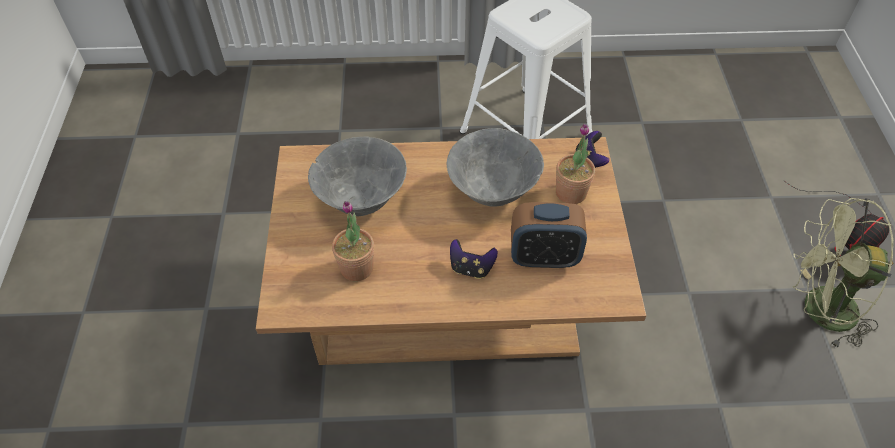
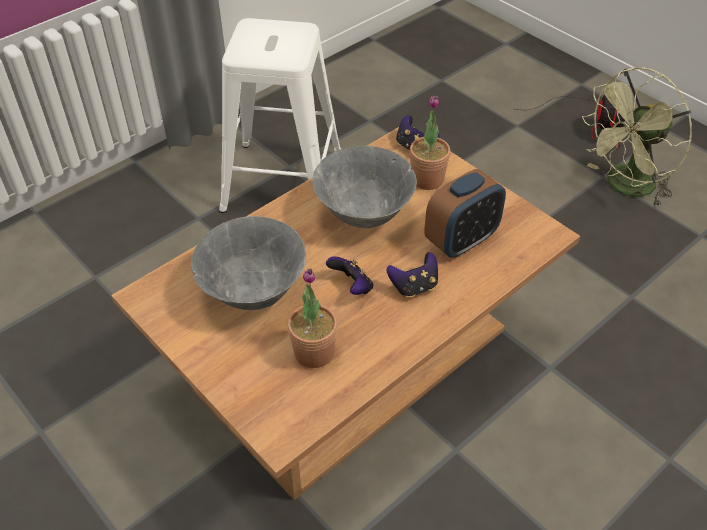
camera: 40 degrees left, 5 degrees down
(428, 239) = (352, 287): none -> game controller

